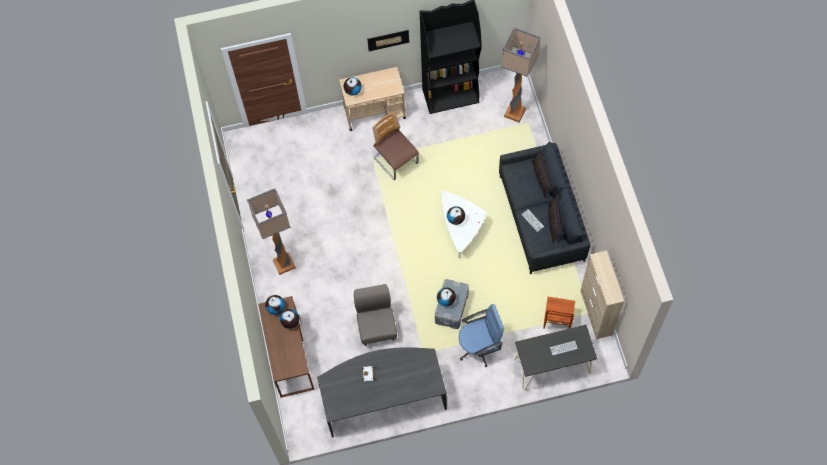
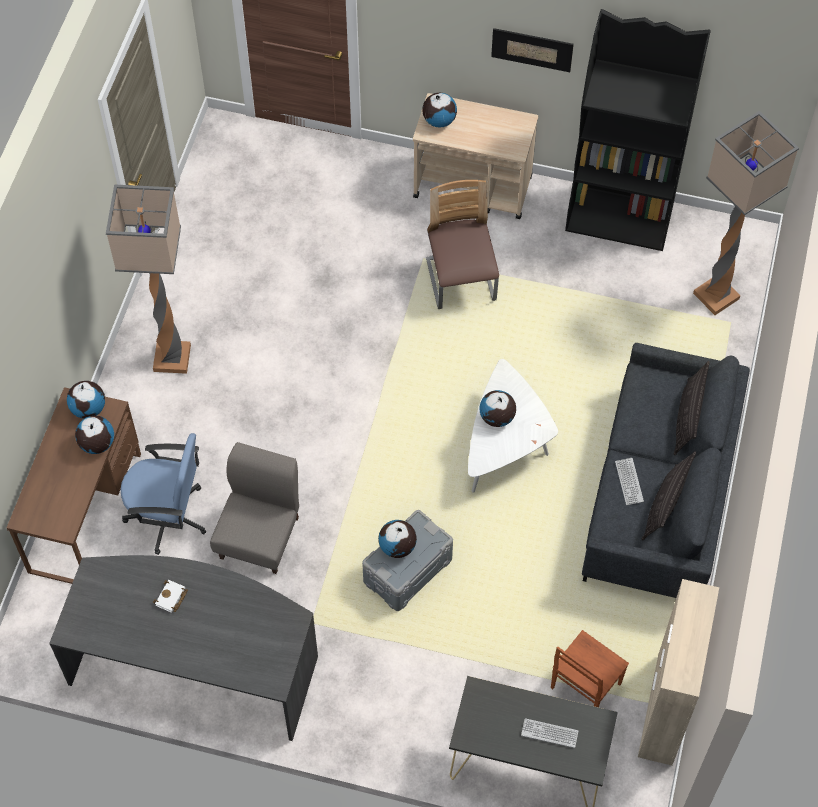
camera: 25 degrees right, 5 degrees down
(479, 347) = (416, 661): blue office chair -> blue office chair (169, 516)

